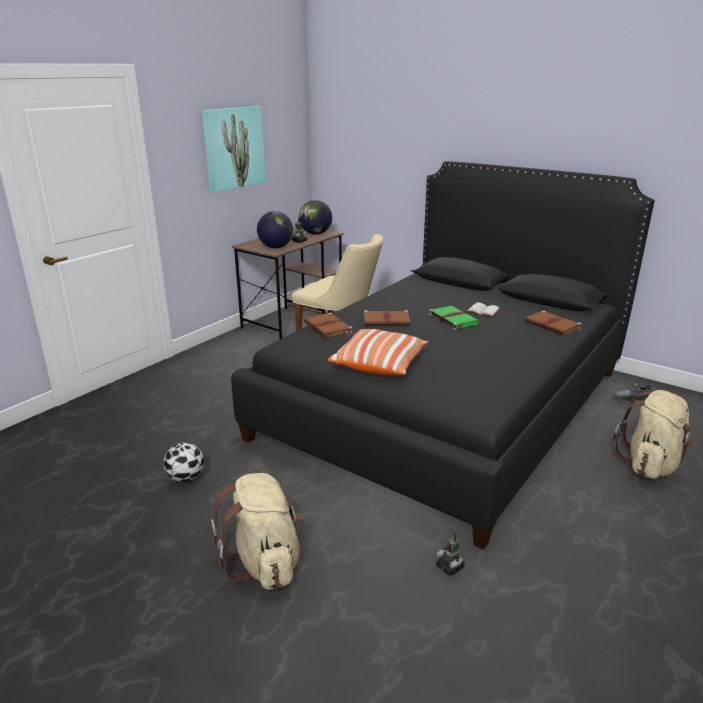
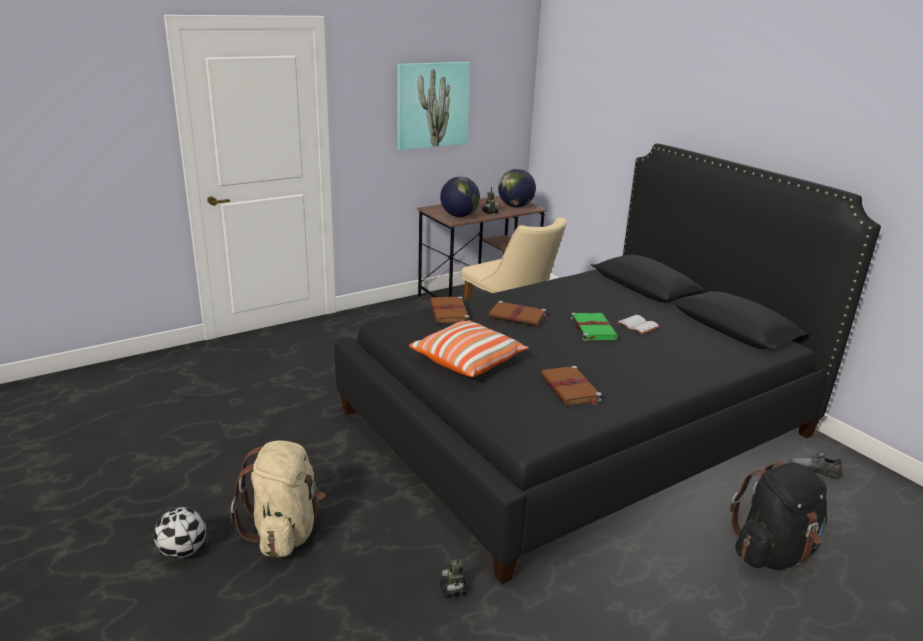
camera: 20 degrees right, 0 degrees up
(185, 478) = (269, 434): football -> football (183, 551)
(553, 325) = (707, 358): brown book -> brown book (570, 389)
(650, 465) = (773, 552): beige backpack -> black backpack

